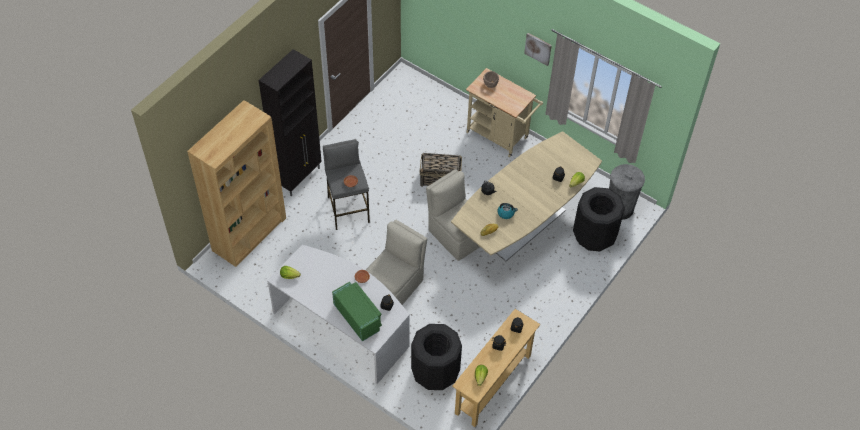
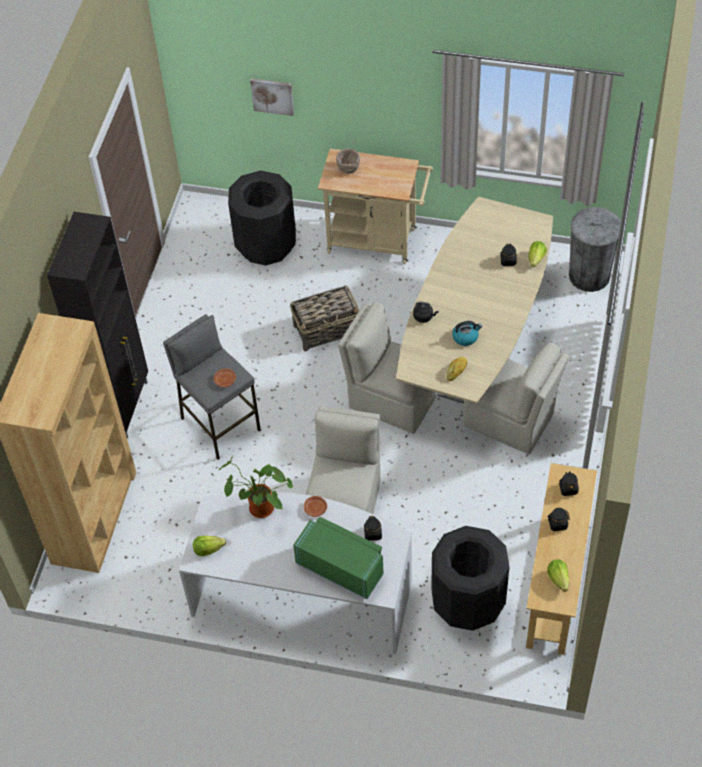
camera: 20 degrees left, 0 degrees up
(330, 265) = (258, 509): none -> potted plant
(520, 277) = (510, 421): none -> beige chair
(538, 48) = (410, 89): picture -> picture (272, 96)
(594, 236) = (577, 326): black trash can -> black trash can (265, 245)

